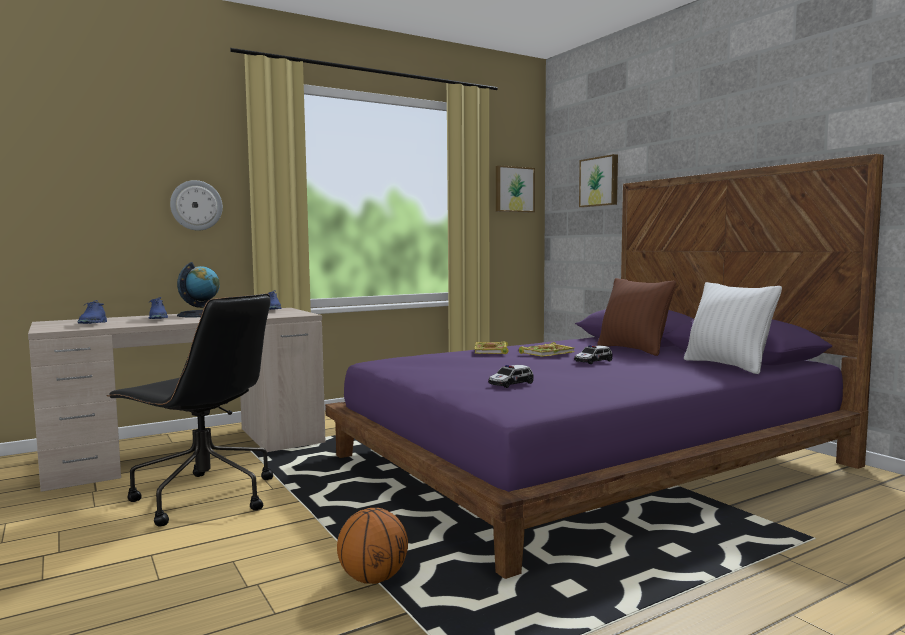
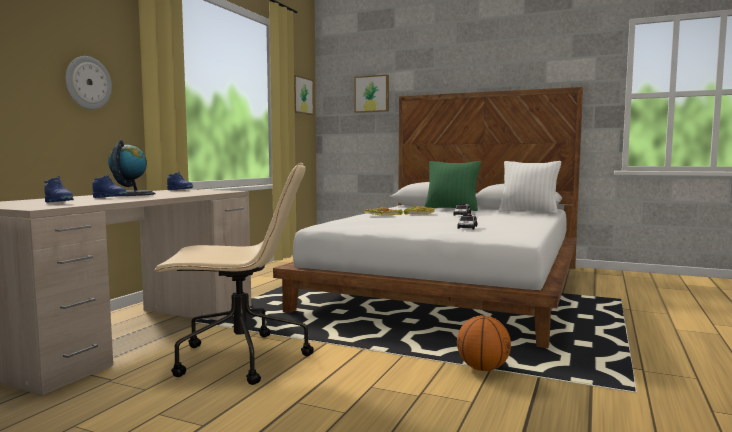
camera: 35 degrees left, 0 degrees up
(203, 497) = (238, 359): black office chair -> beige office chair
(588, 461) = (452, 286): purple bed -> white bed
(633, 349) = (452, 209): brown pillow -> green pillow

